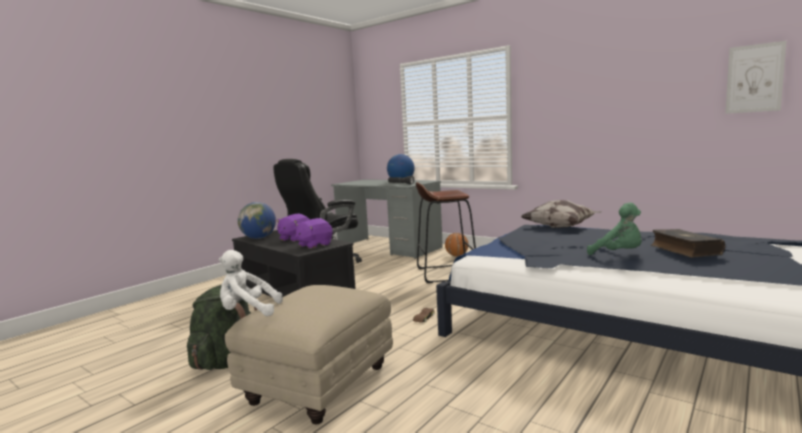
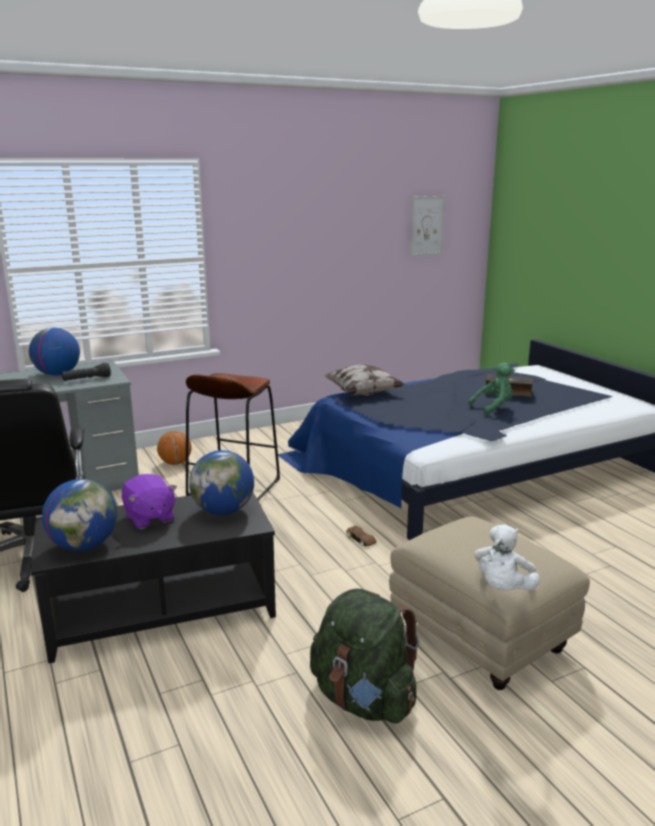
camera: 65 degrees left, 10 degrees up
(314, 245) = (223, 511): purple plush toy -> globe

